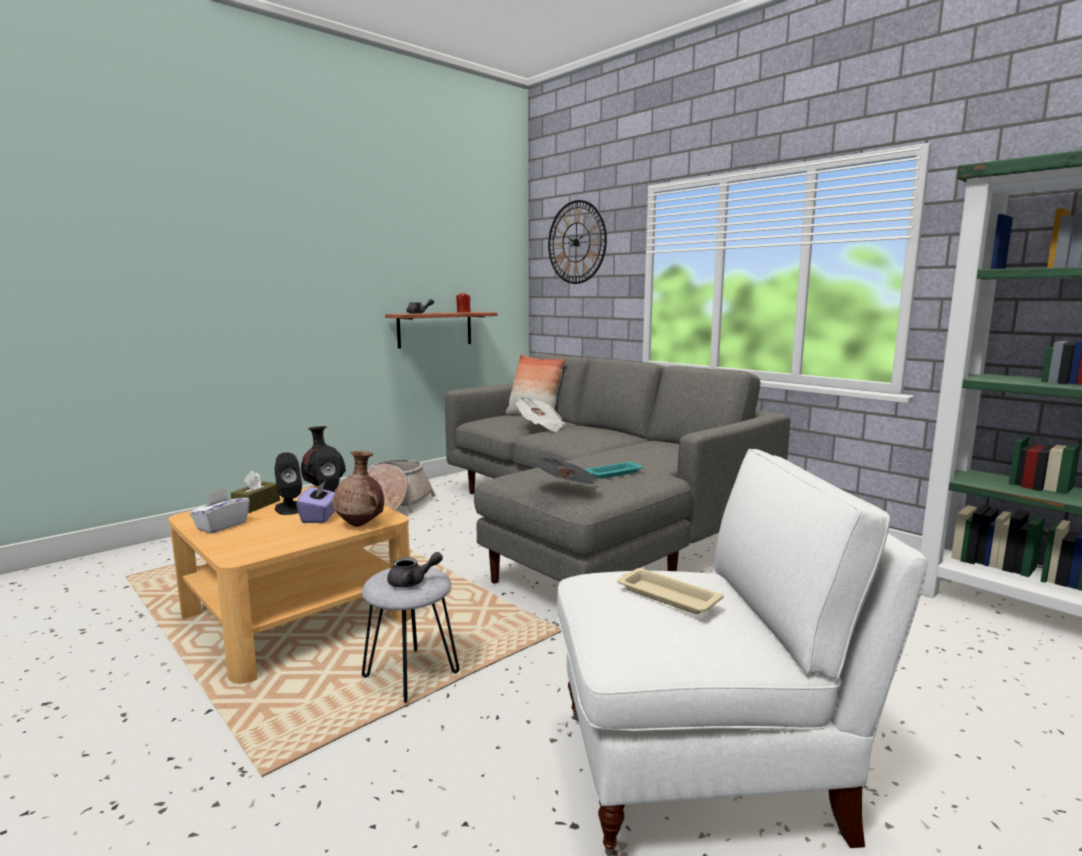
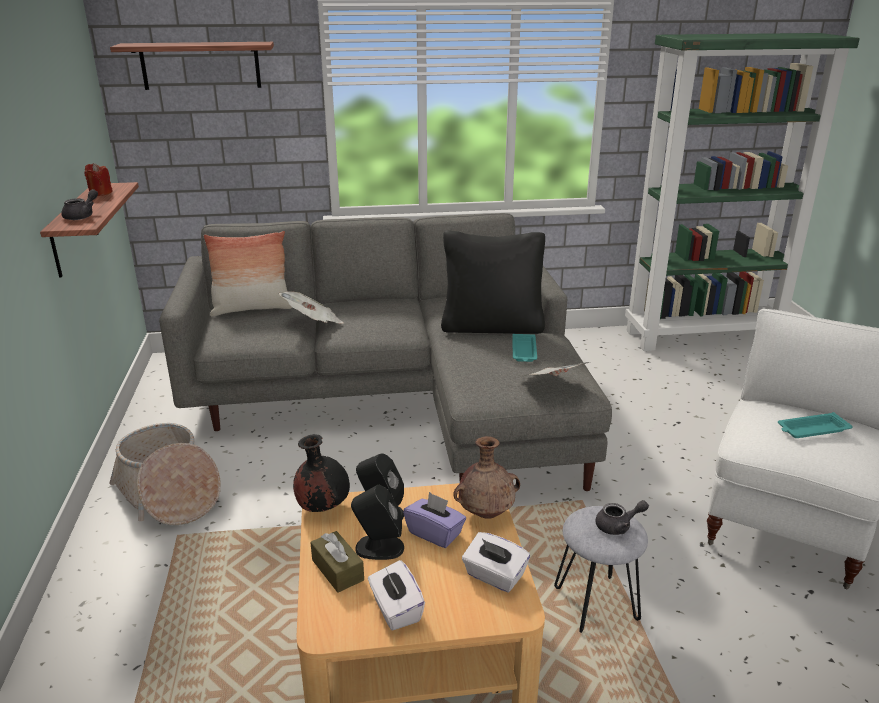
camera: 55 degrees left, 15 degrees up
(278, 542) = (494, 576): none -> white tissue box
(412, 582) = (618, 526): grey teapot -> grey teapot turned 60 degrees clockwise
(576, 242) = (200, 65): wall clock -> shelf
(639, 459) = (492, 326): none -> black pillow
(666, 596) = (811, 430): beige tray -> turquoise tray

